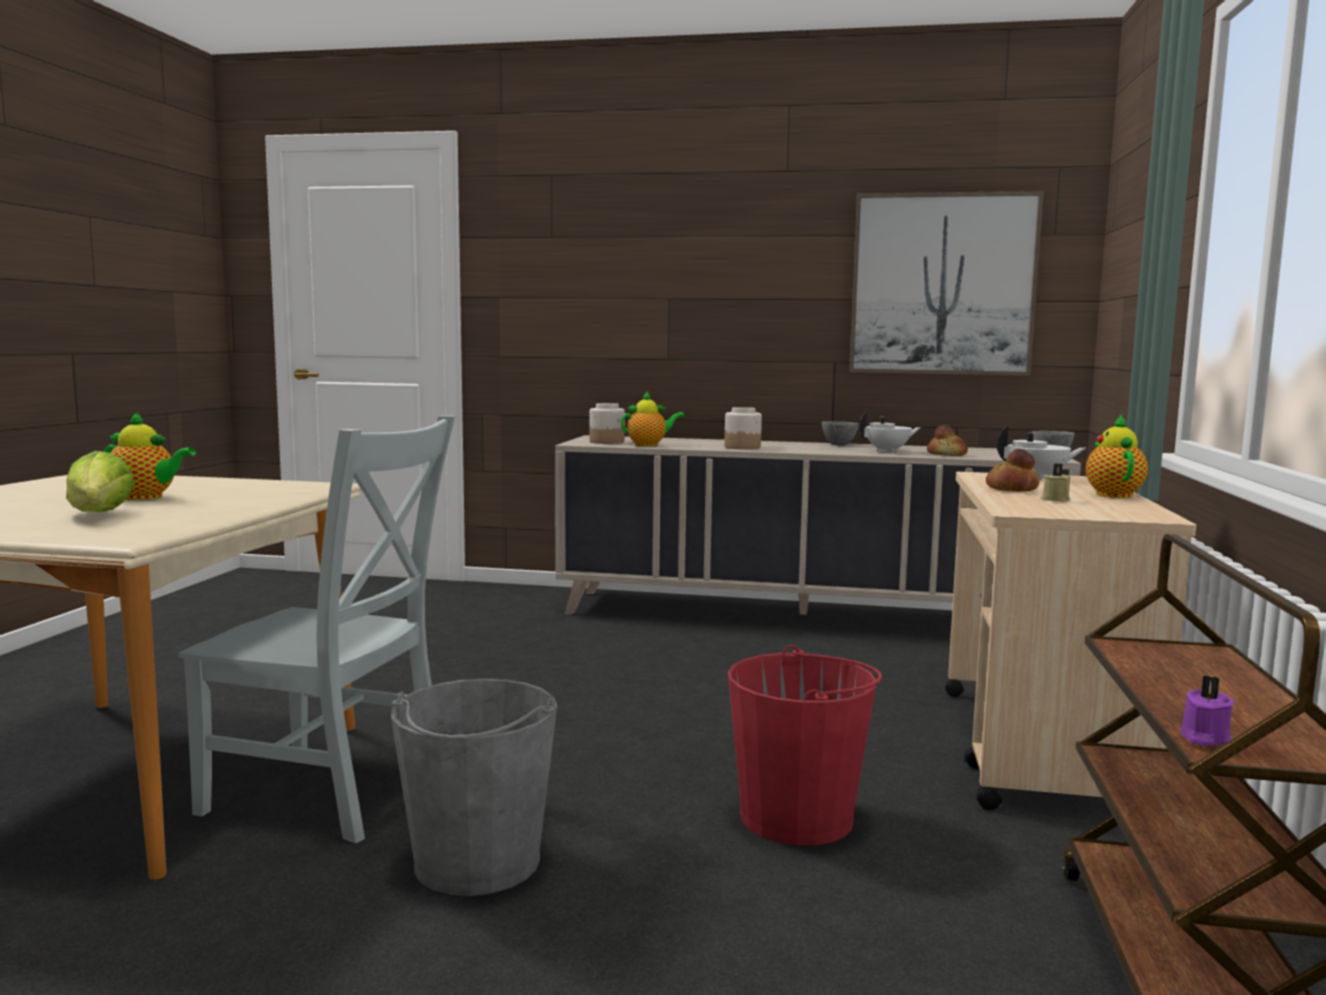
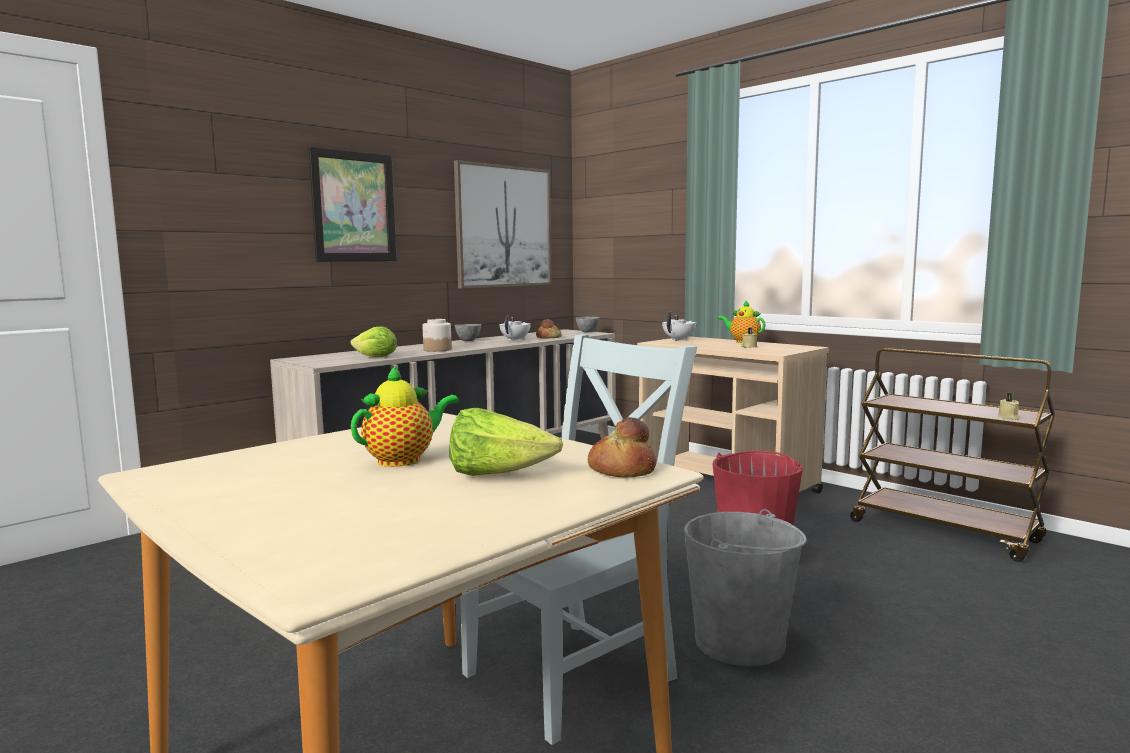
camera: 55 degrees left, 0 degrees up
(607, 442) = (333, 360): jar -> none
(649, 445) = (376, 357): teapot -> lettuce
(700, 265) = (354, 207): none -> picture
(1011, 489) = (708, 345): bread -> bread (621, 470)
(1203, 738) = (1008, 417): purple candle -> beige candle

